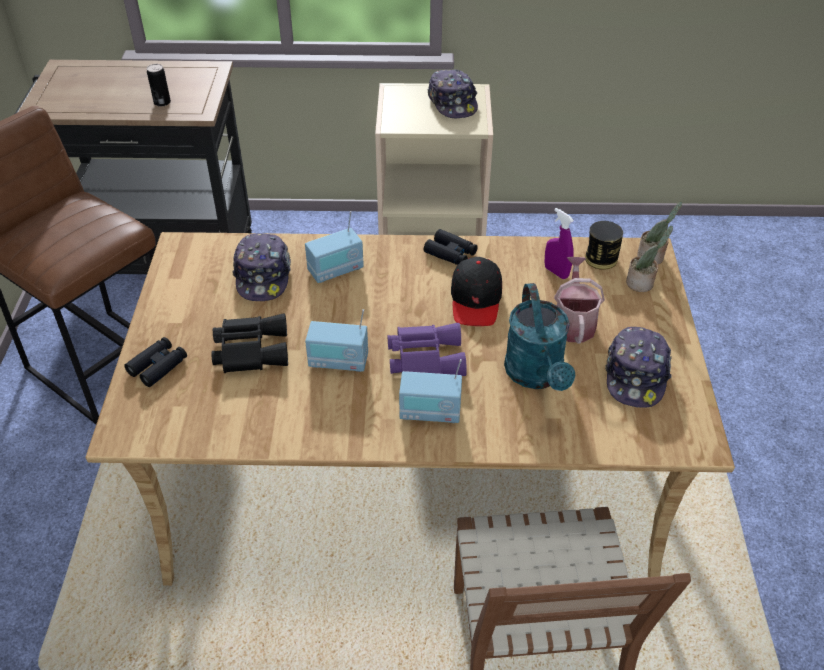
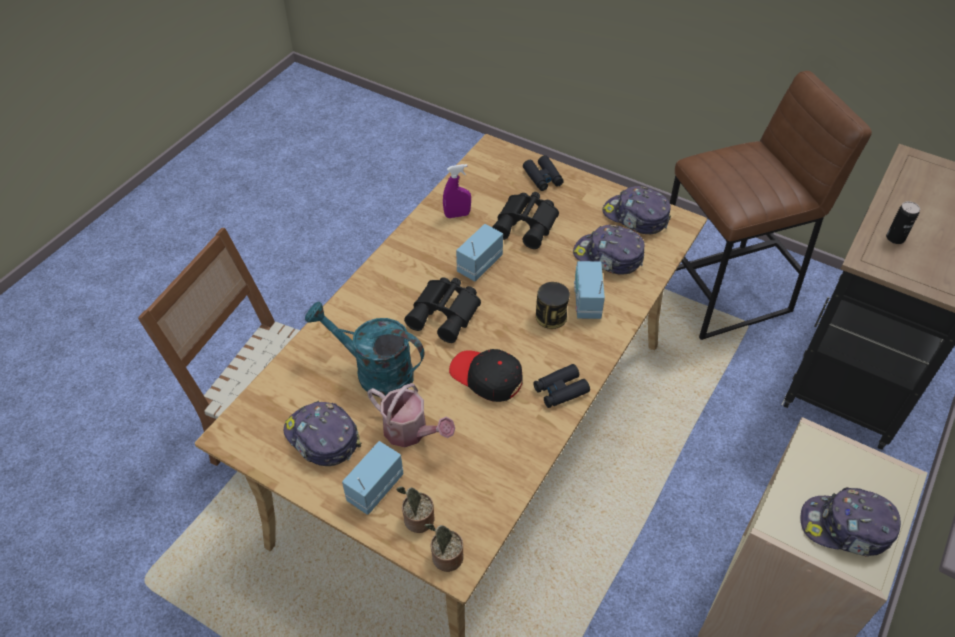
camera: 120 degrees right, 5 degrees up
(189, 275) = (635, 217): none -> cap
(424, 358) = (446, 313): purple binoculars -> black binoculars
(430, 413) = (392, 293): radio -> radio (374, 488)
(556, 272) = (480, 458): purple spray bottle -> purple spray bottle (457, 215)
(601, 259) = (474, 508): can -> can (551, 316)

